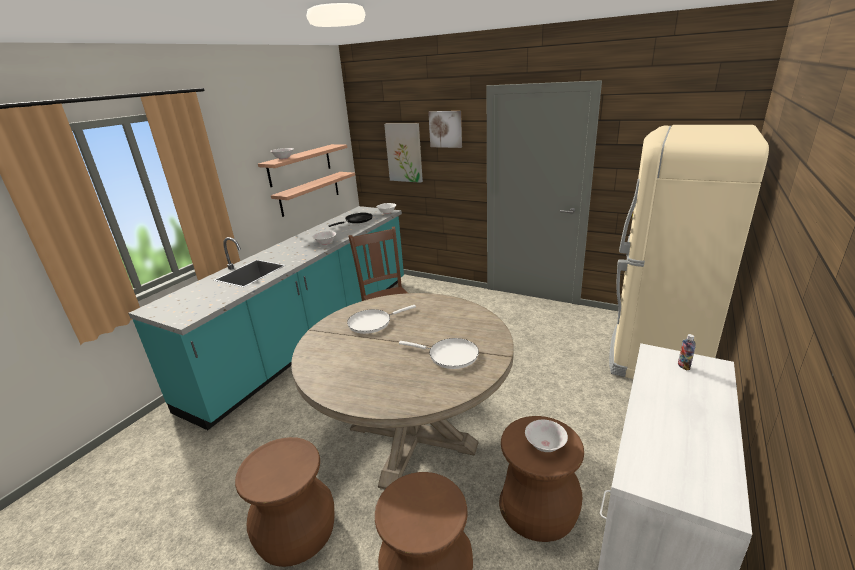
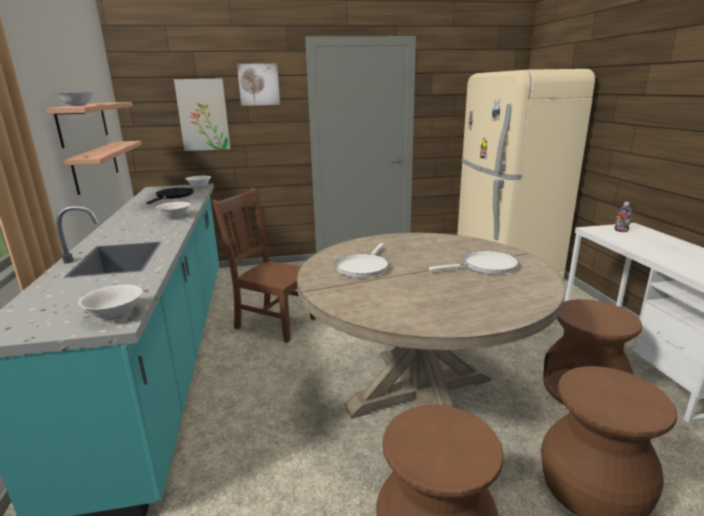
camera: 40 degrees left, 5 degrees down
(545, 445) = (600, 316): white bowl -> white bowl (115, 315)

